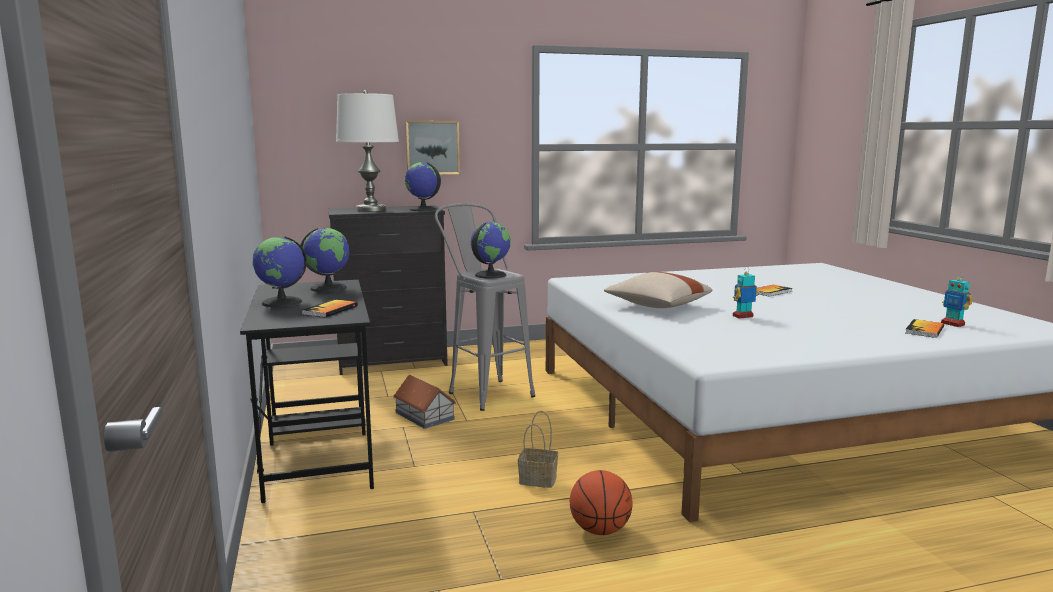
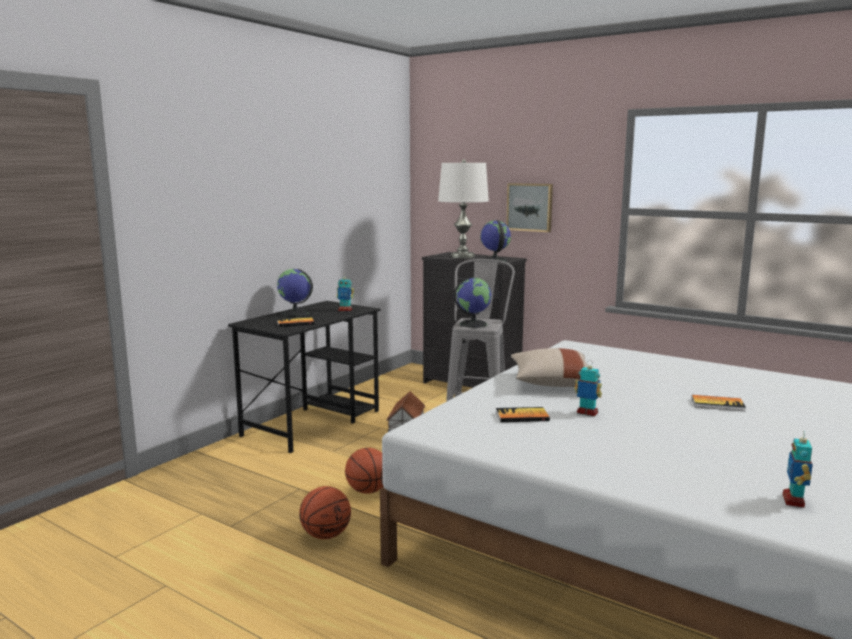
camera: 50 degrees right, 0 degrees up
(328, 288) = (345, 310): globe -> toy robot
(536, 480) = (367, 491): basket -> basketball
(924, 330) = (723, 490): book -> book (522, 416)

